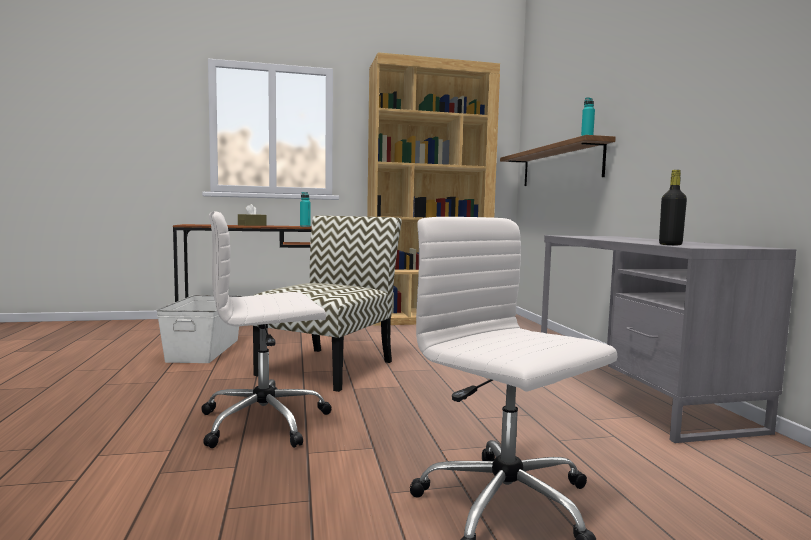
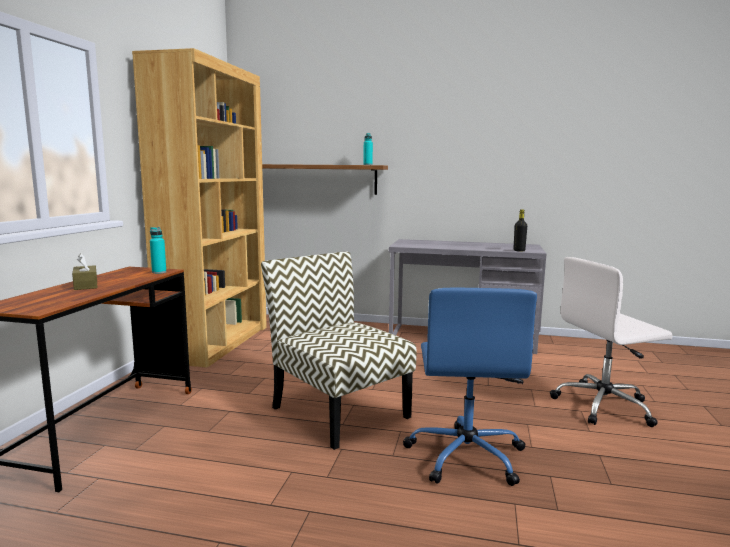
camera: 65 degrees left, 5 degrees up
(205, 350) = (193, 472): white storage box -> none
(266, 421) = (466, 455): white office chair -> blue office chair

